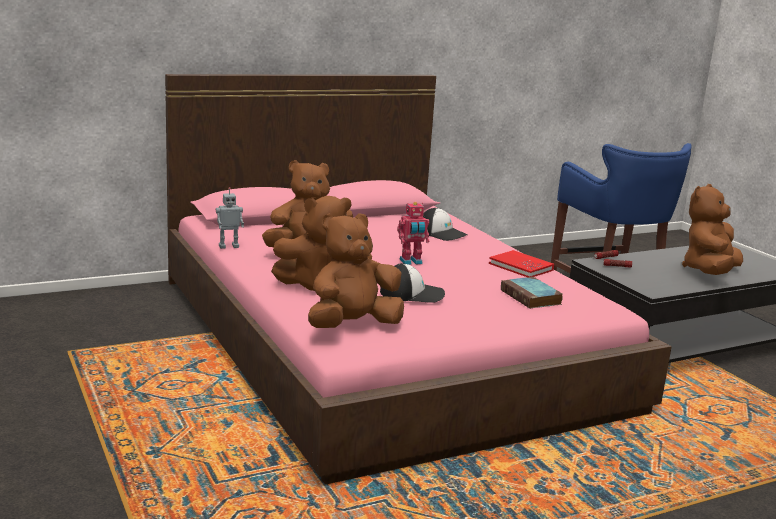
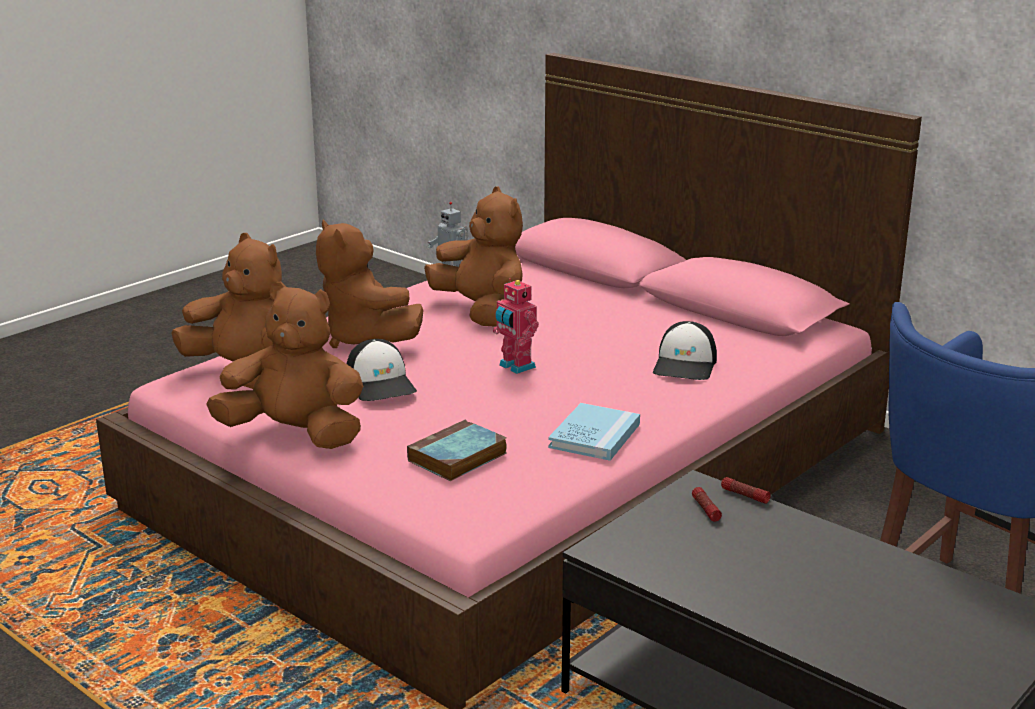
camera: 70 degrees right, 5 degrees up
(520, 267) = (594, 436): red book -> blue book
(709, 272) = (799, 602): brown plush toy -> brown plush toy (295, 435)

